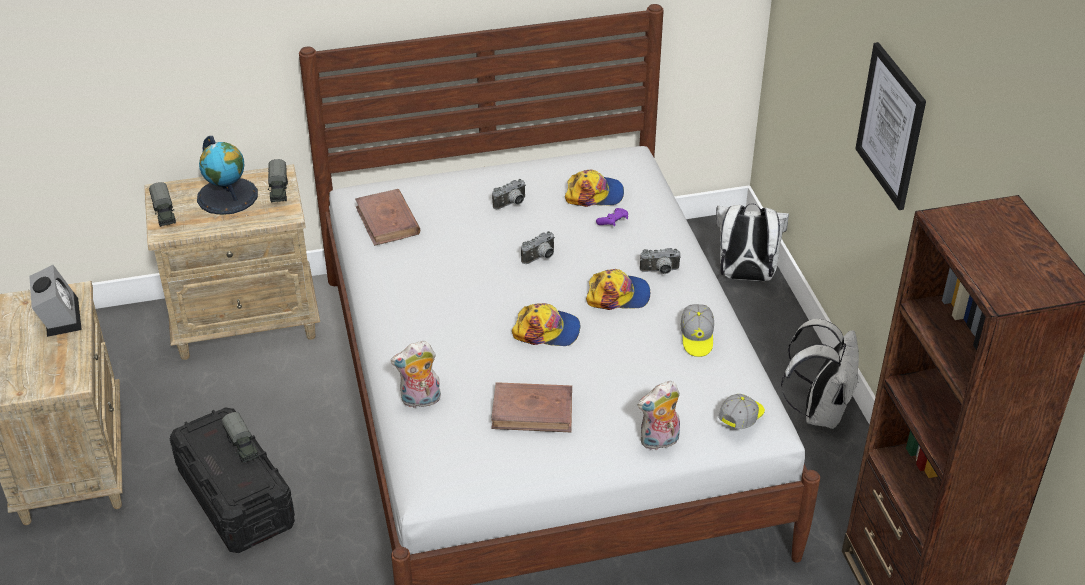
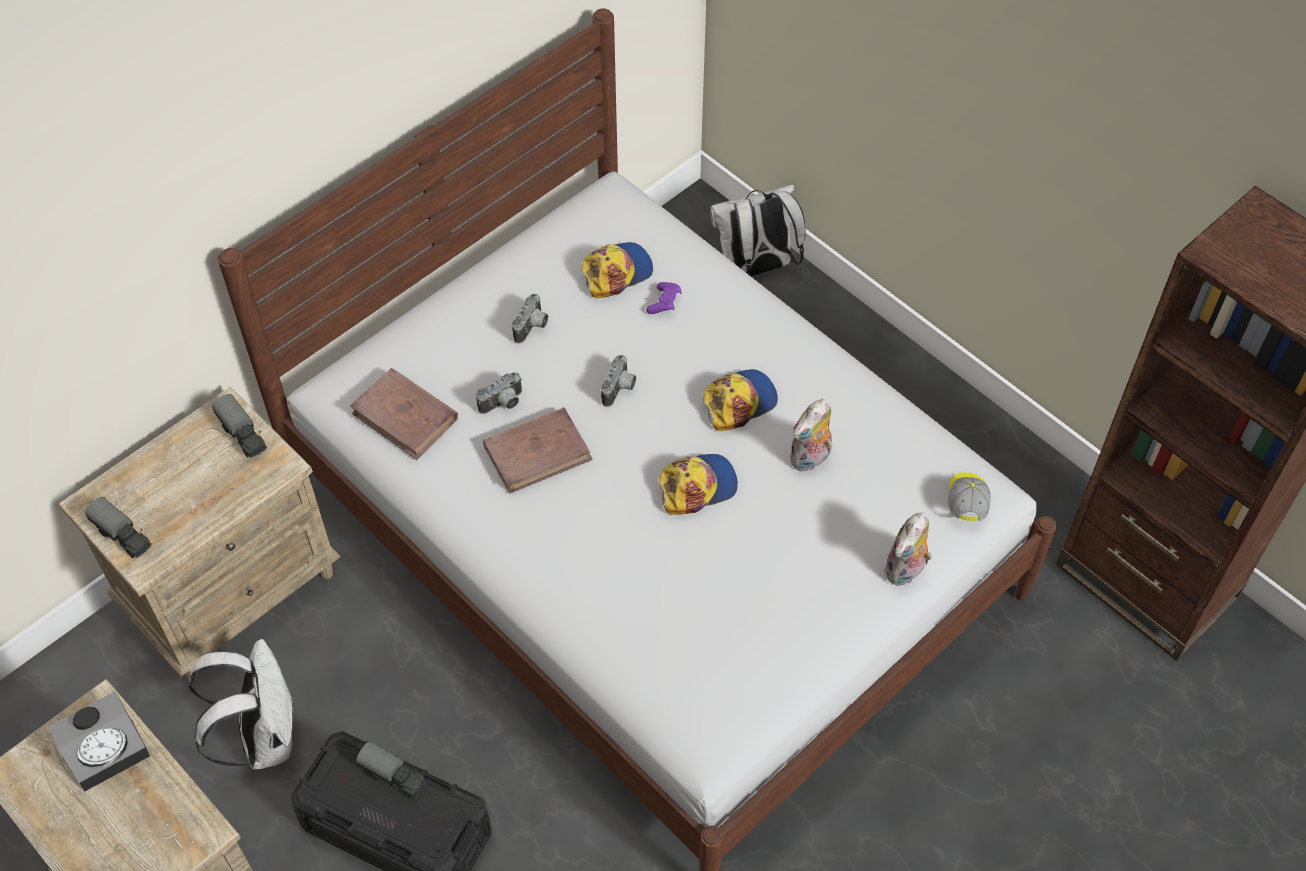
camera: 30 degrees left, 15 degrees up
(59, 316) = (109, 750): alarm clock -> alarm clock turned 105 degrees clockwise
(227, 196) = (184, 472): globe -> none
(420, 401) = (625, 647): plush toy -> plush toy (810, 459)
(533, 411) = (756, 599): brown book -> brown book (538, 453)
(660, 271) = (760, 348): camera -> camera (503, 404)
(696, 338) = (857, 420): cap -> none
(819, 411) = (935, 407): white backpack -> white backpack (263, 737)
(891, 126) = (991, 100): picture -> none

